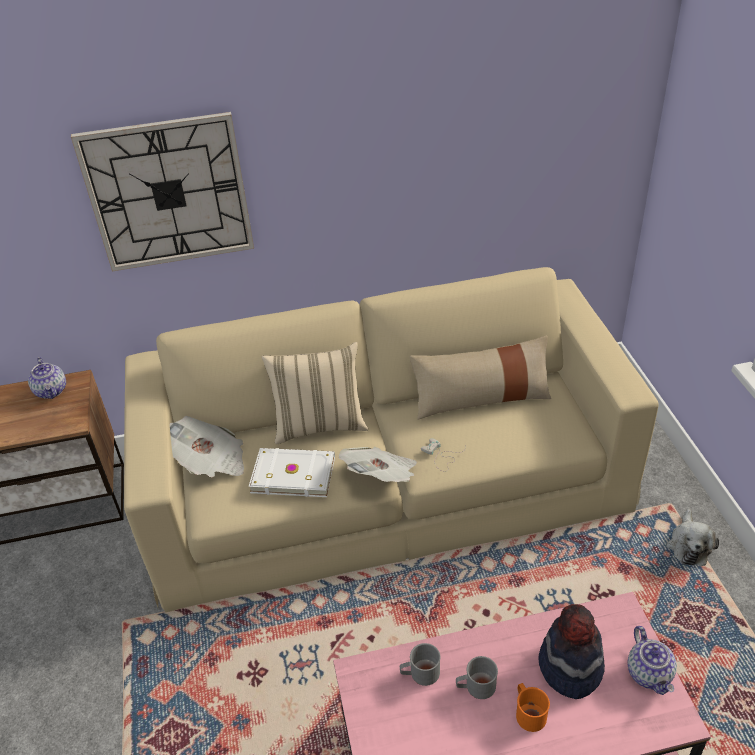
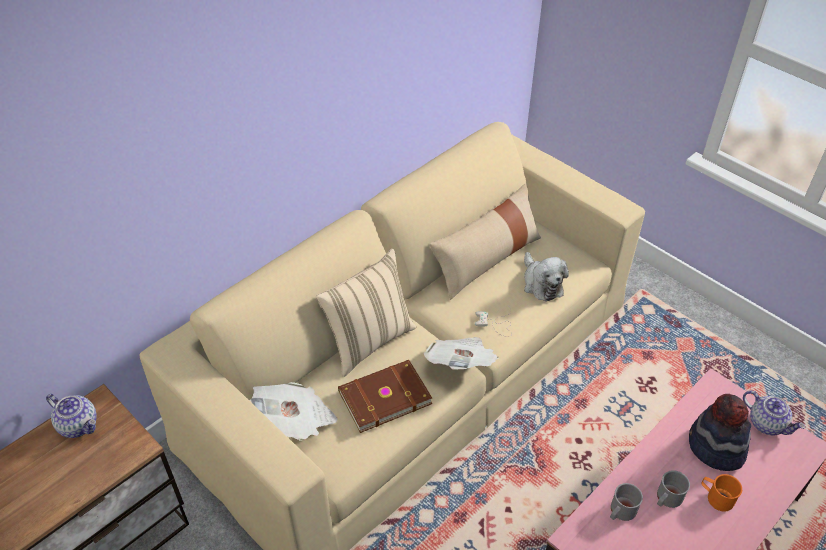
camera: 35 degrees left, 5 degrees up
(168, 193) = (168, 160): wall clock -> none
(293, 473) = (383, 396): white book -> brown book
(688, 545) = (675, 316): plush toy -> plush toy (541, 283)

